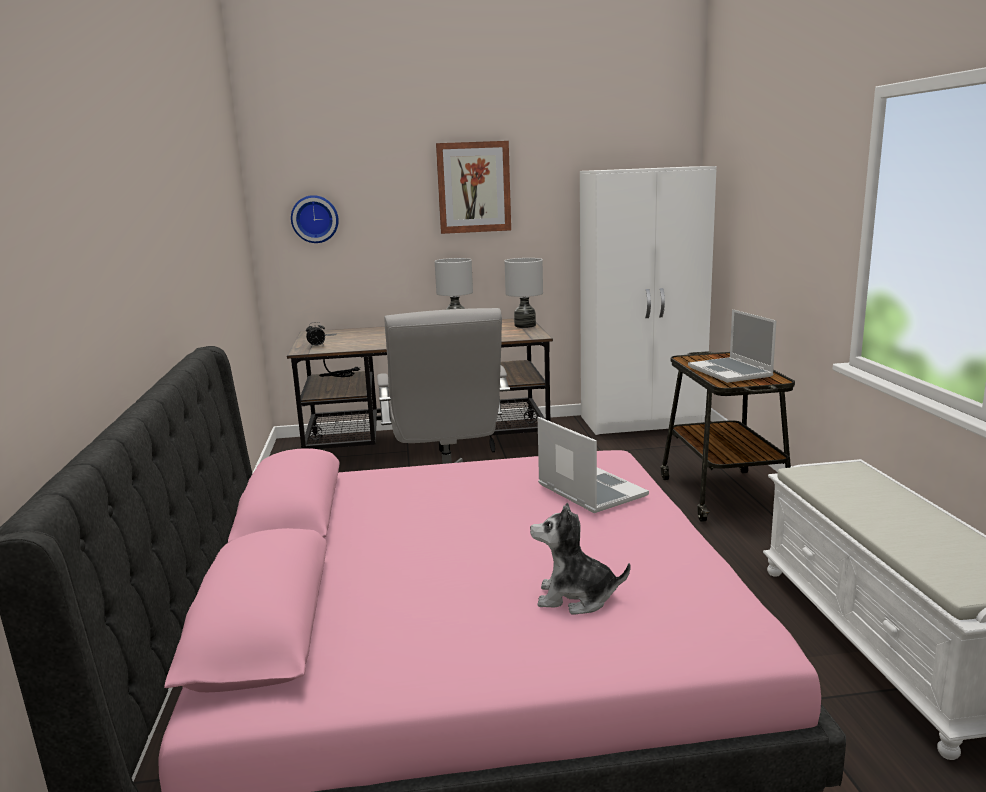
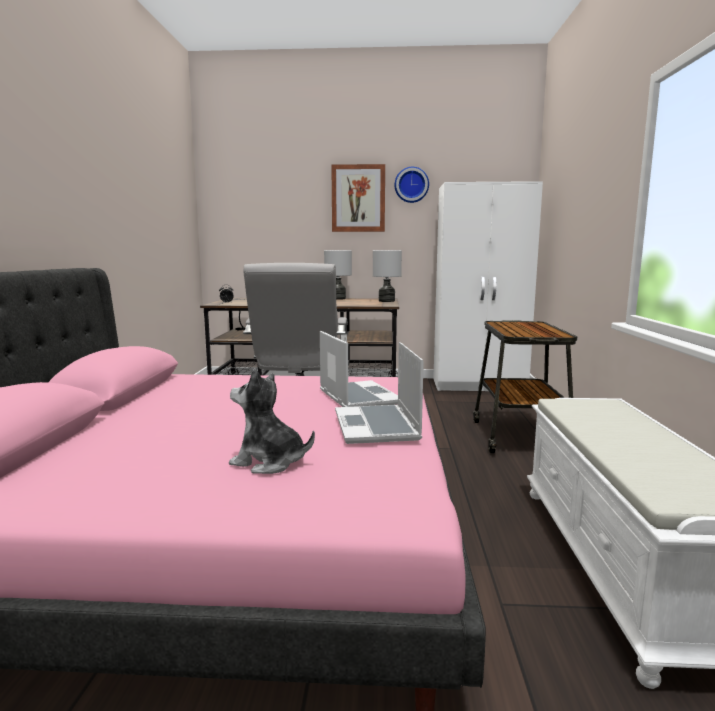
camera: 10 degrees right, 5 degrees down
(315, 219) = (243, 217): wall clock -> wall clock (411, 185)
(731, 372) = (526, 329): laptop -> laptop (377, 426)

